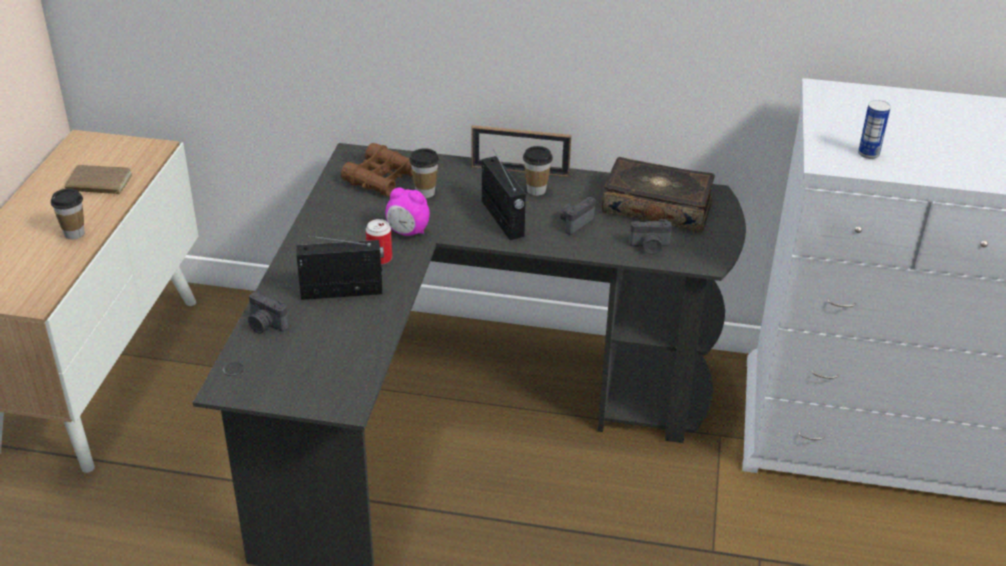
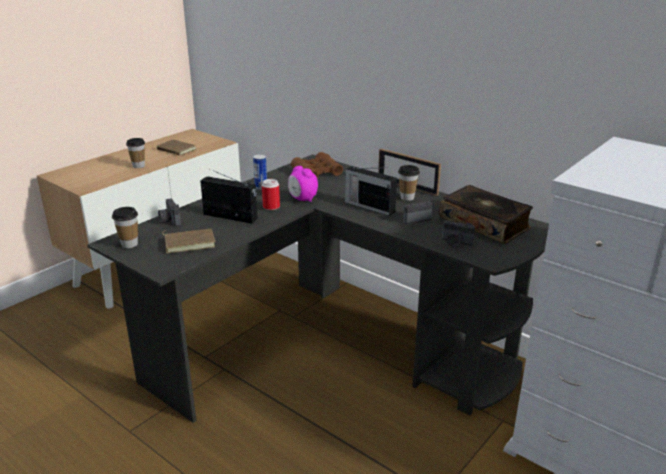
camera: 30 degrees right, 10 degrees down
(334, 352) = (190, 242): none -> brown book
(425, 193) = (335, 184): cup -> cup (129, 244)
(502, 219) = (369, 206): radio -> radio turned 120 degrees clockwise
(868, 154) = (625, 181): can -> can (261, 187)

